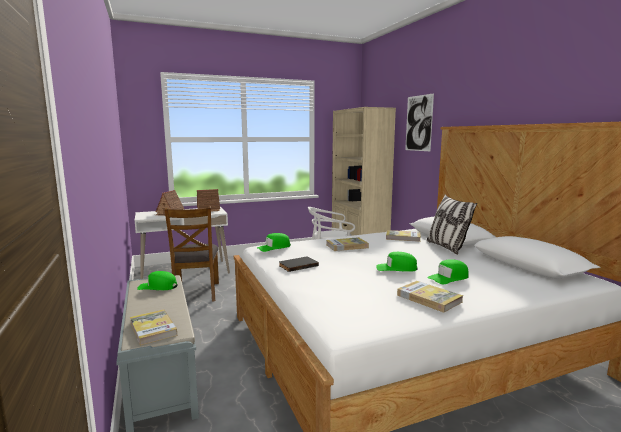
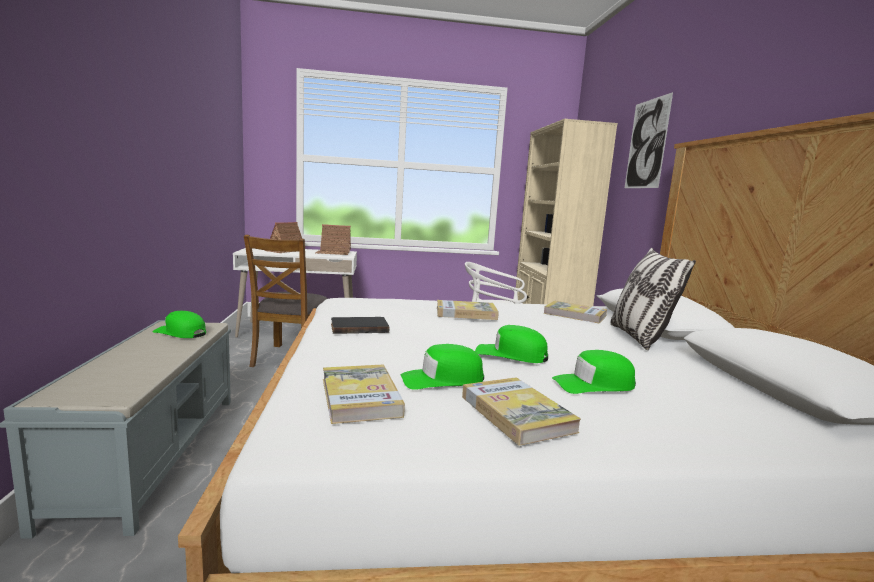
camera: 15 degrees right, 0 degrees up
(153, 329) = (93, 385): book -> book (360, 397)
(274, 247) = (356, 301): green cap -> green cap (442, 379)

